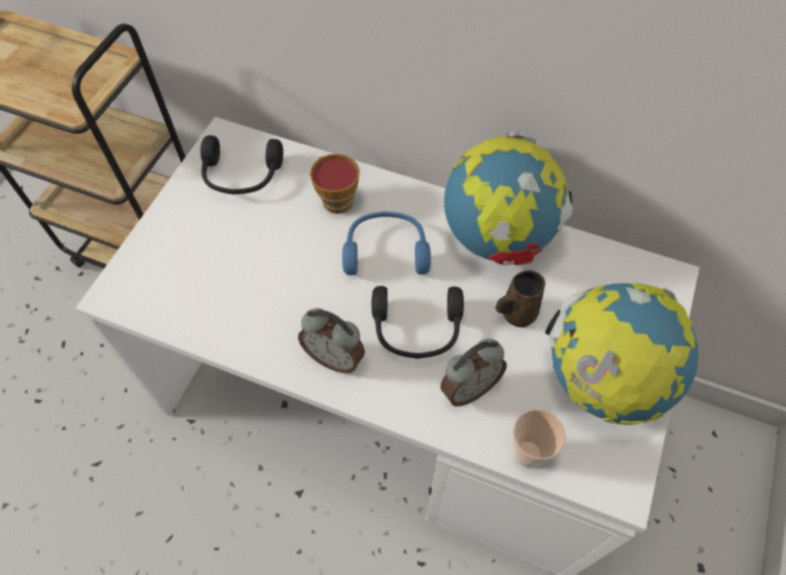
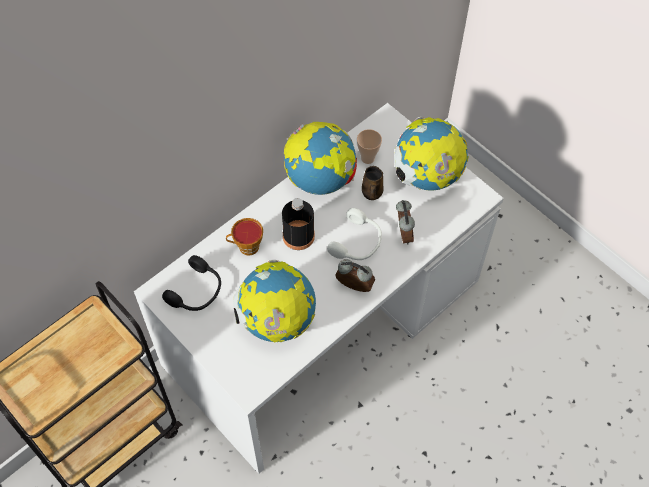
camera: 65 degrees left, 0 degrees up
(235, 281) = (277, 320): none -> globe
(335, 357) = (354, 288): alarm clock -> alarm clock turned 120 degrees counterclockwise
(386, 250) = (298, 236): blue headphones -> black bottle
(417, 330) = (357, 243): black headphones -> white headphones
(527, 454) = (448, 225): cup -> cup (367, 158)

